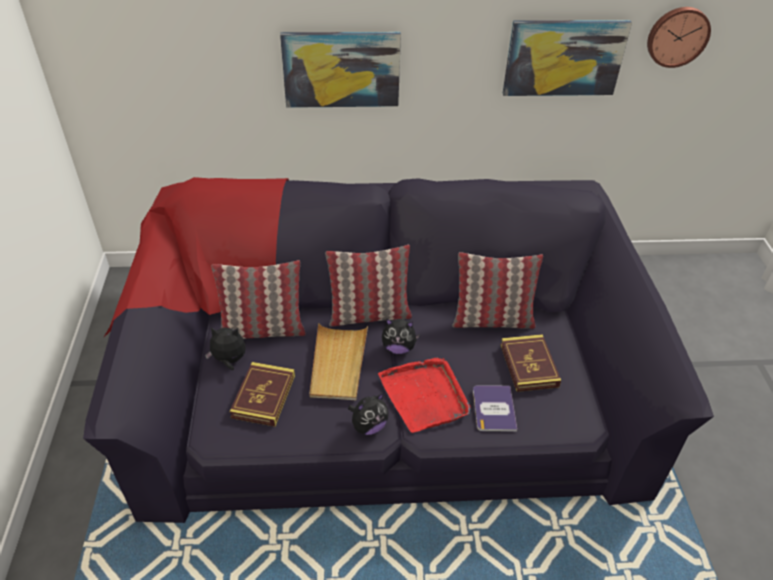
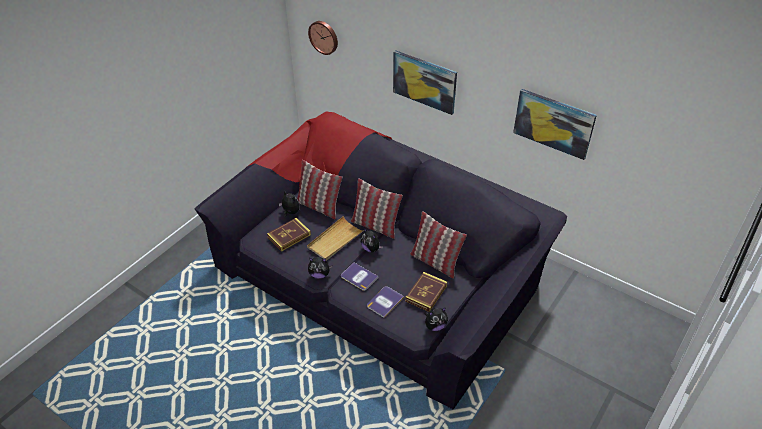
camera: 40 degrees right, 0 degrees up
(425, 396) = (358, 277): red tray -> book
(585, 401) = (435, 326): none -> plush toy
(677, 36) = (630, 137): wall clock -> wall clock (324, 37)

